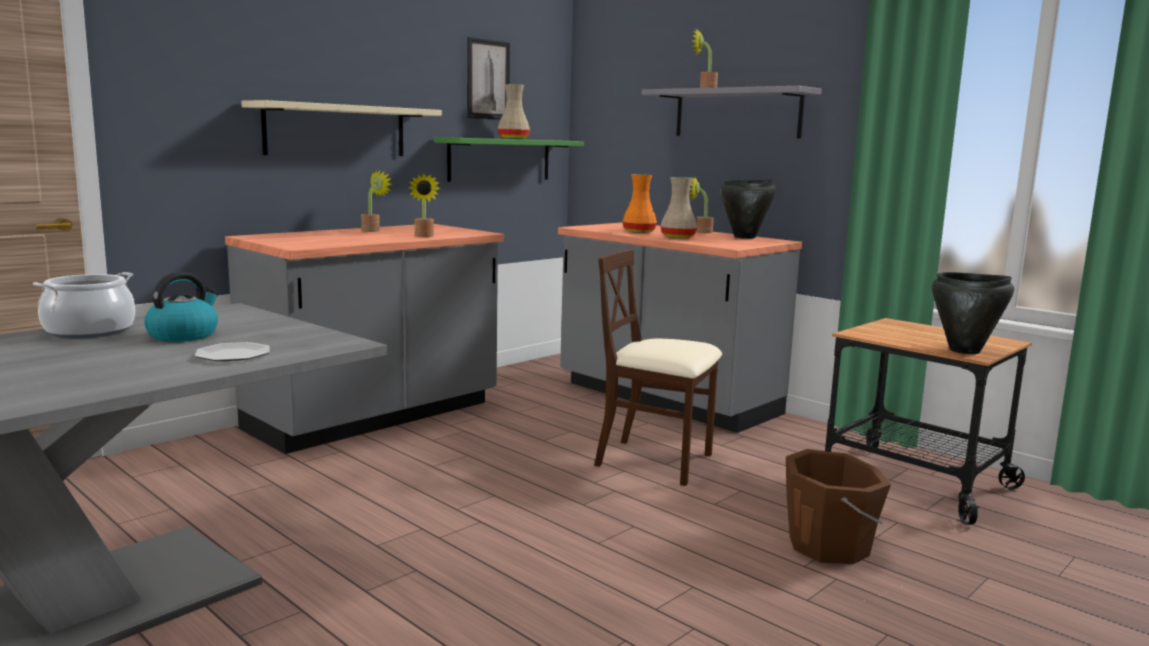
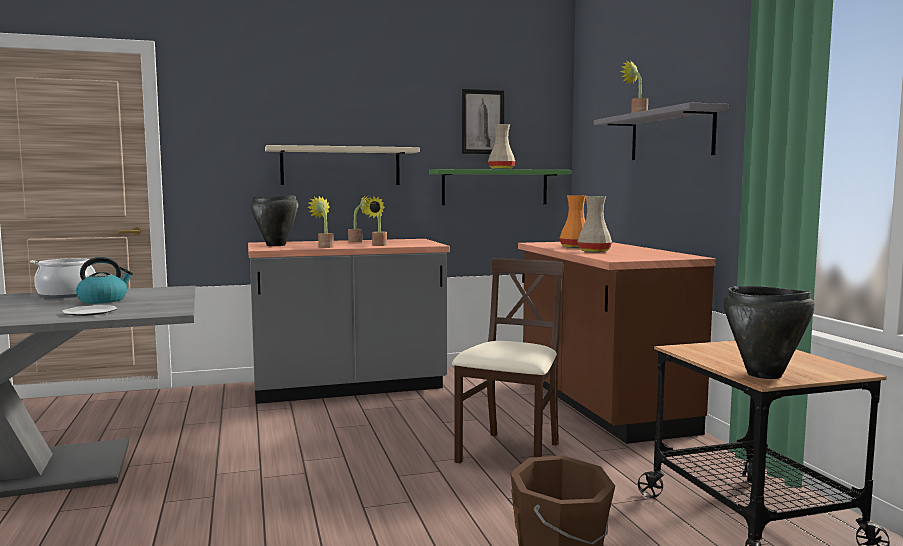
camera: 30 degrees right, 5 degrees down
(655, 461) = (510, 454): beige chair -> beige chair turned 60 degrees clockwise
(666, 399) = (600, 406): grey counter -> brown counter
(700, 232) = (638, 248): potted plant -> potted plant (324, 247)
(745, 237) = (664, 253): black cooking pot -> black cooking pot (276, 245)

